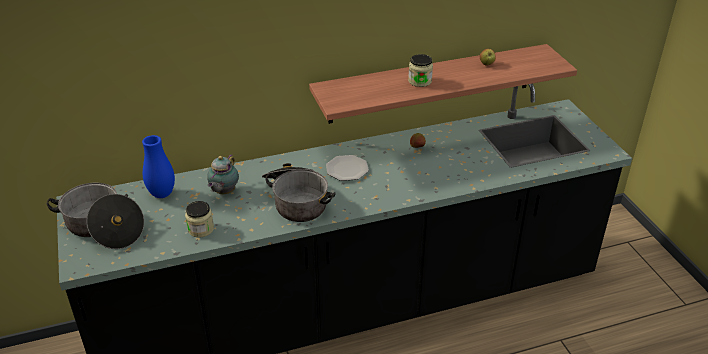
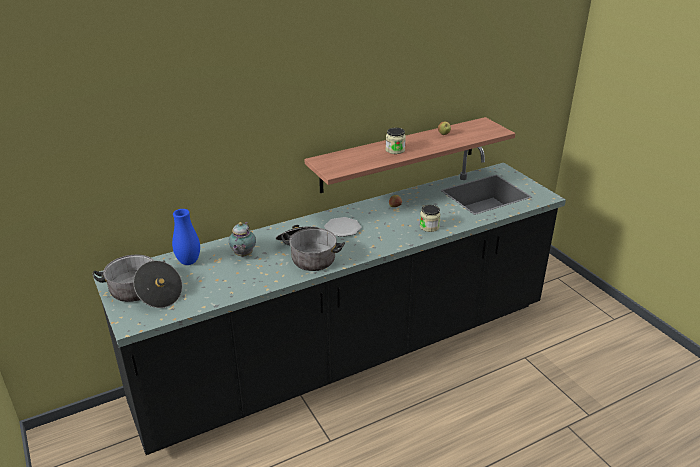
camera: 10 degrees left, 5 degrees down
(201, 229) = (232, 285): jar -> jar (429, 227)

